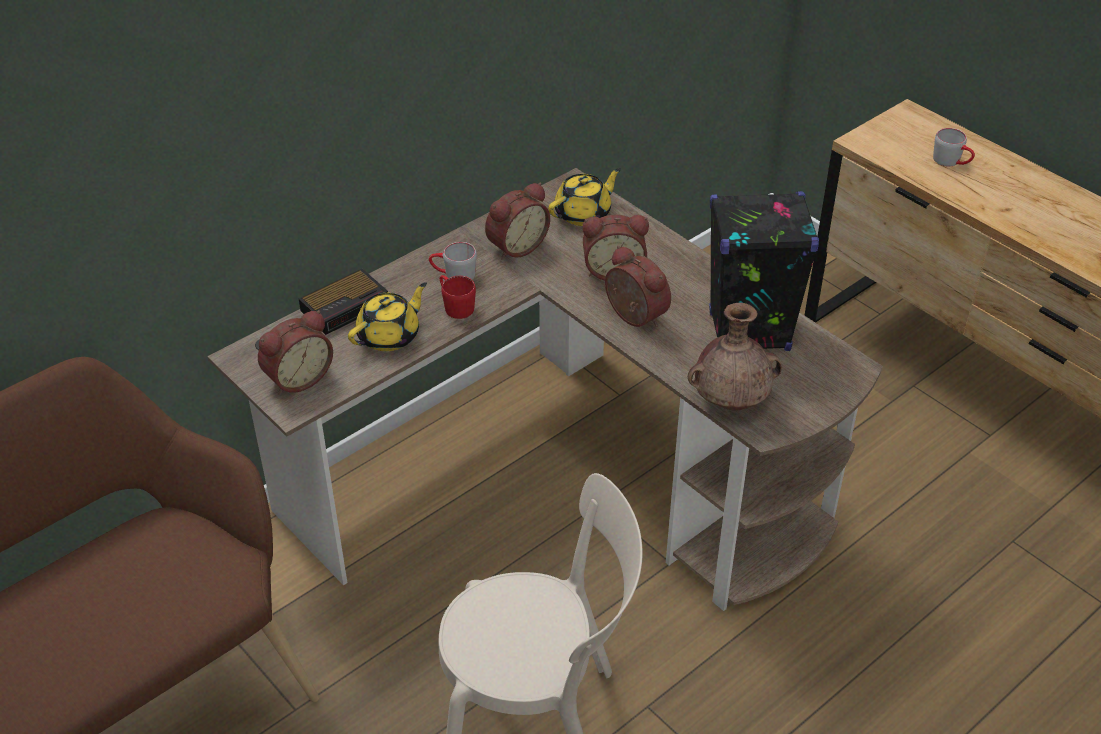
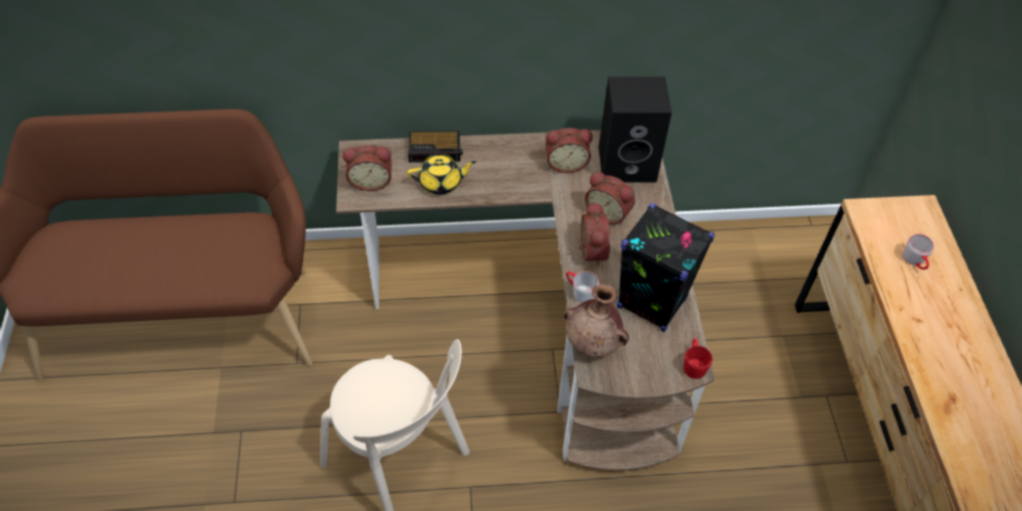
camera: 35 degrees right, 10 degrees up
(453, 275) = (512, 163): grey mug -> grey mug (579, 291)
(455, 305) = (494, 183): red mug -> red mug (693, 363)
(584, 214) = (628, 163): yellow teapot -> black speaker

